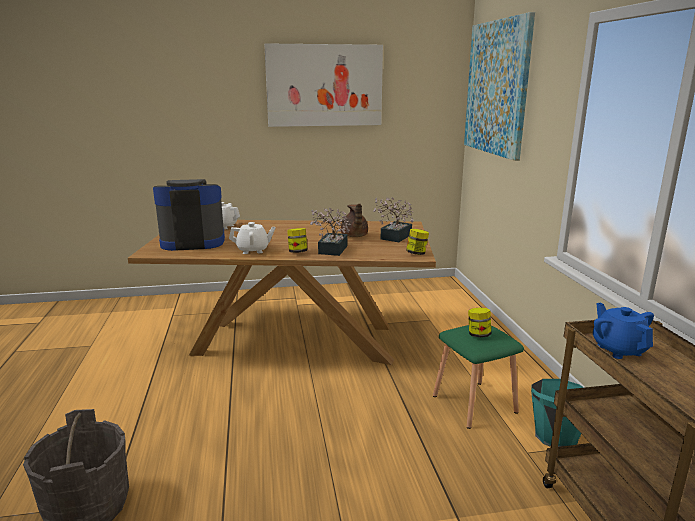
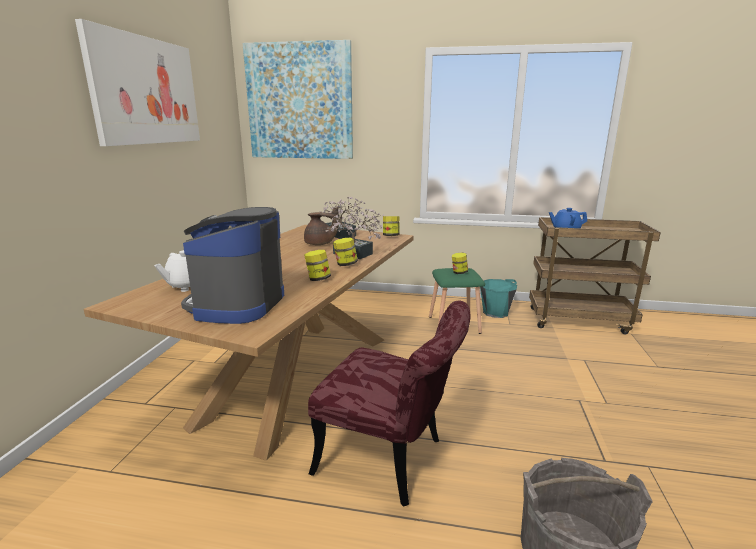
camera: 70 degrees left, 0 degrees up
(198, 404) = (391, 459): none -> red chair
(253, 250) = (318, 279): white teapot -> jar

